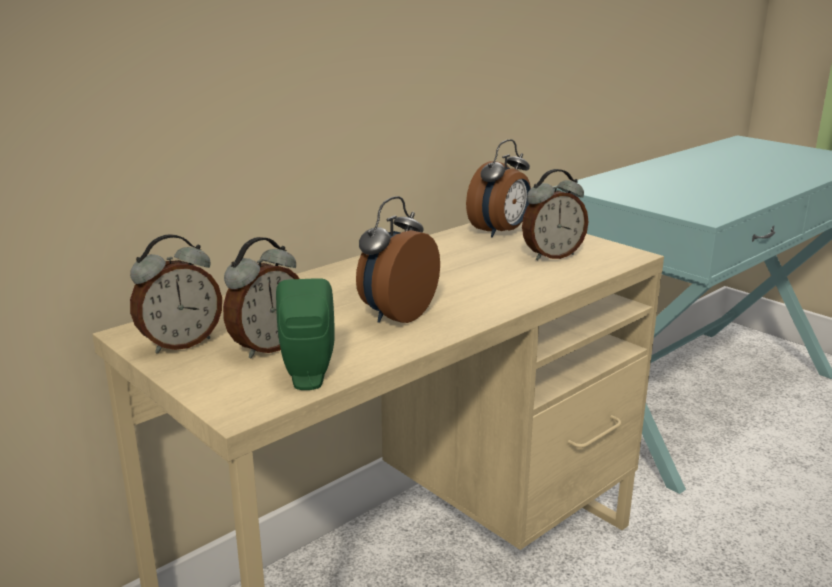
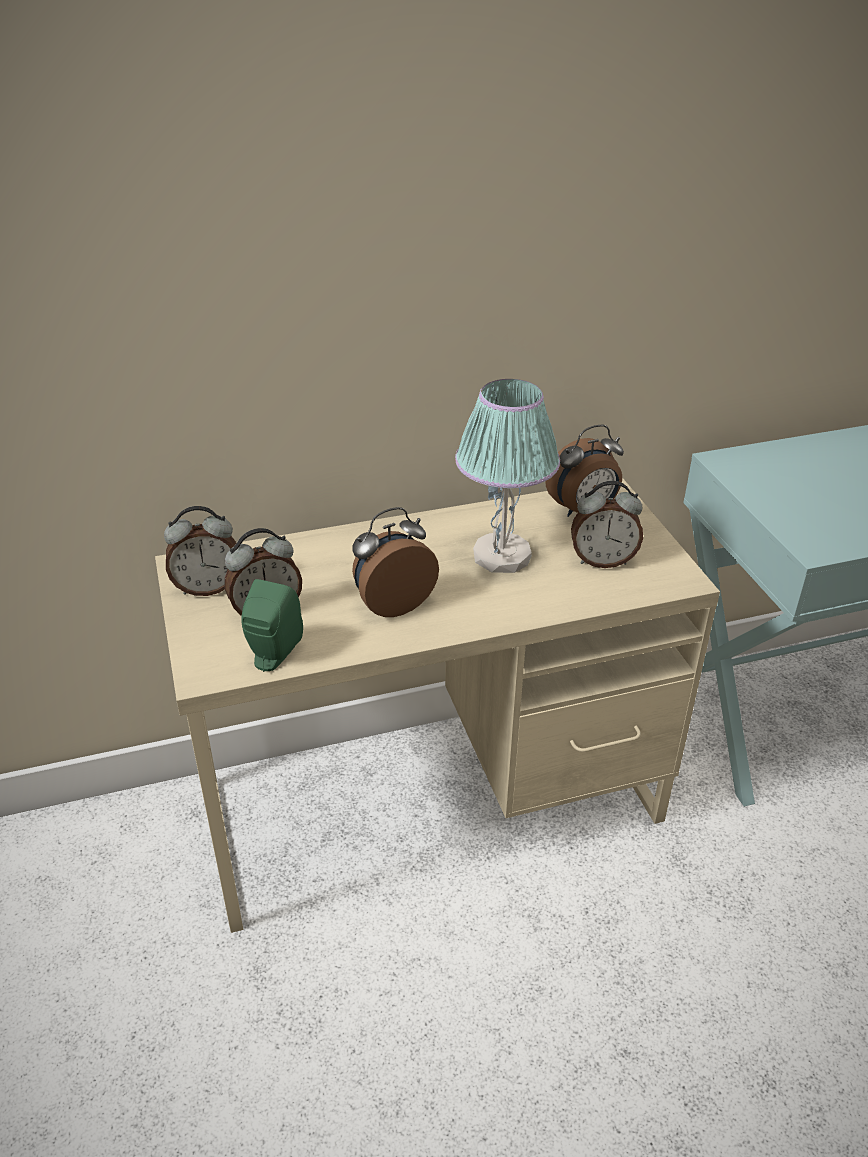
camera: 25 degrees right, 15 degrees up
(464, 268) = (502, 556): none -> table lamp

